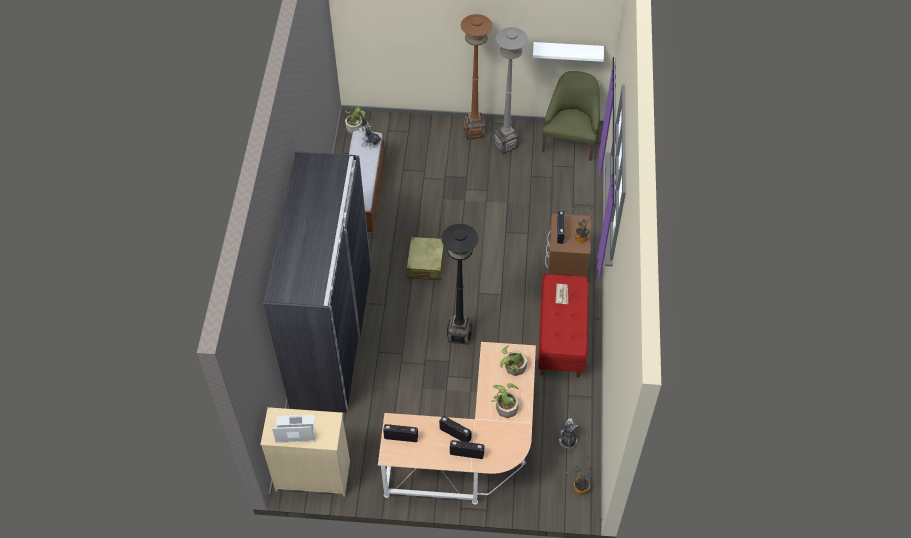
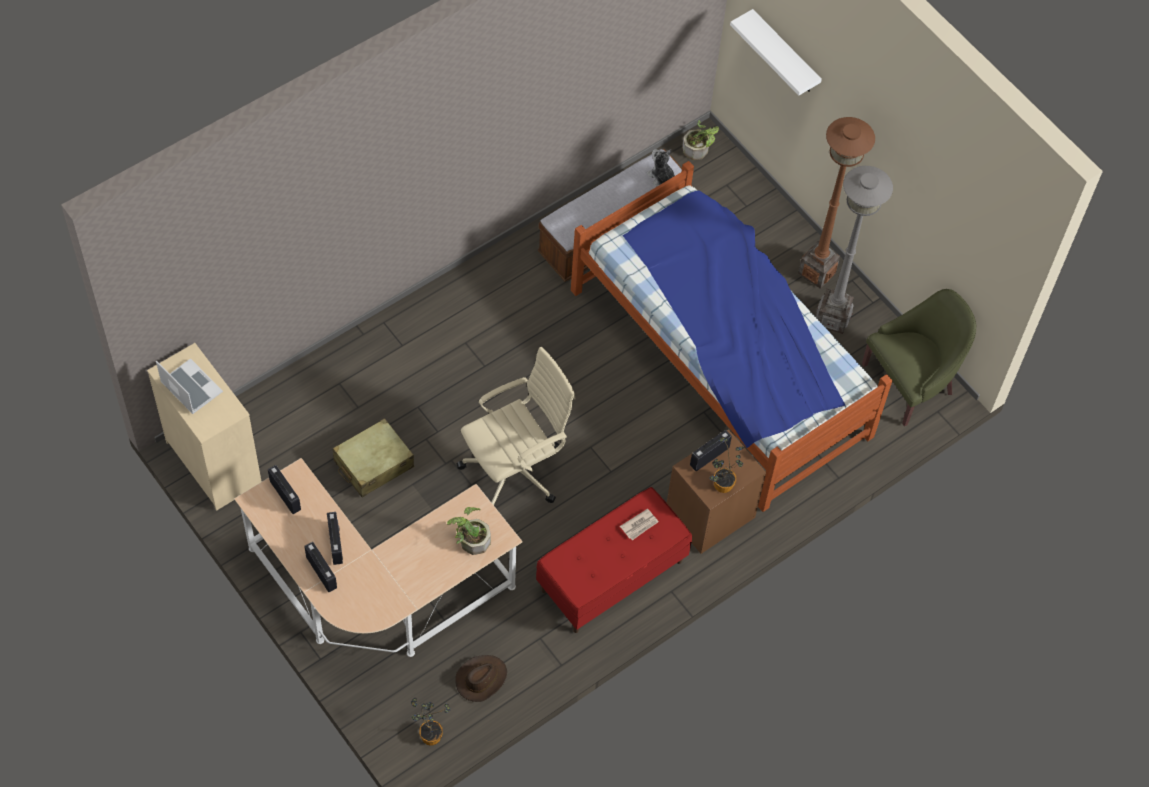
camera: 45 degrees right, 5 degrees up
(331, 336) = (395, 346): grey wardrobe -> none
(425, 263) = (578, 364): beige suitcase -> beige suitcase (373, 464)
(459, 335) = (516, 469): black floor lamp -> beige office chair
(484, 204) = (721, 361): none -> bed
(505, 405) = (415, 567): potted plant -> none
(567, 51) = (958, 263): white shelf -> white shelf (785, 53)
(567, 439) = (481, 679): plush toy -> brown hat

